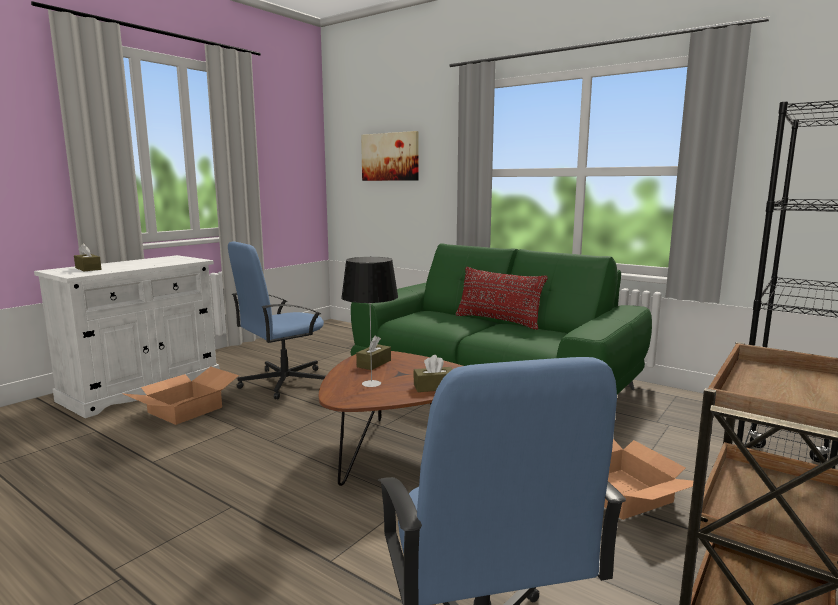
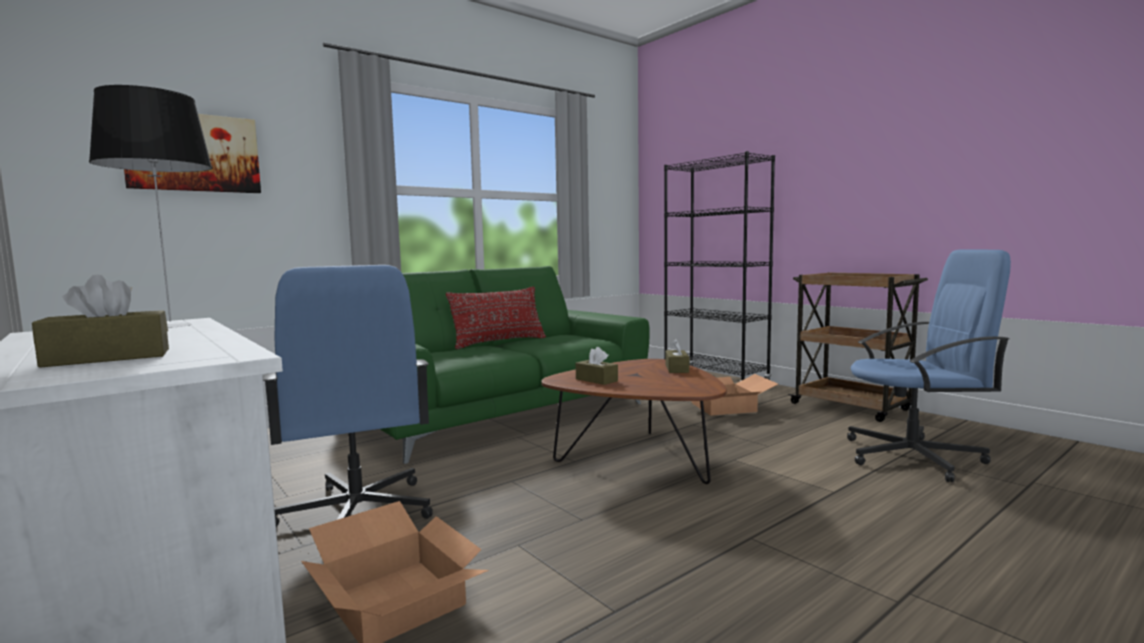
camera: 75 degrees left, 5 degrees down
(370, 383) = (661, 382): table lamp -> table lamp (170, 326)

